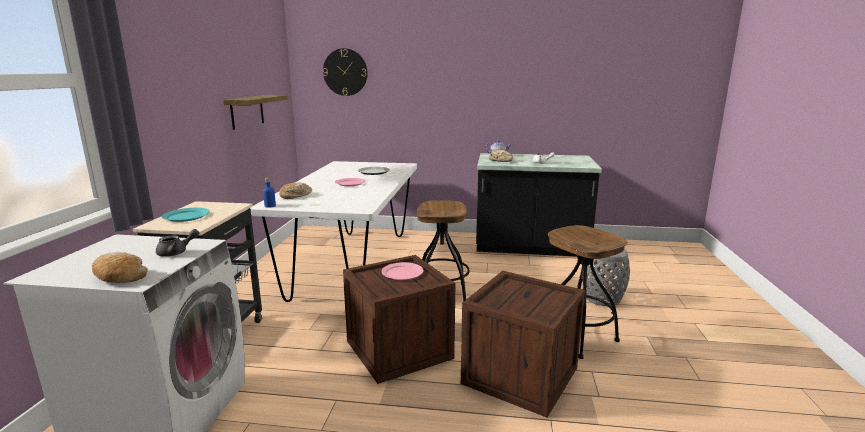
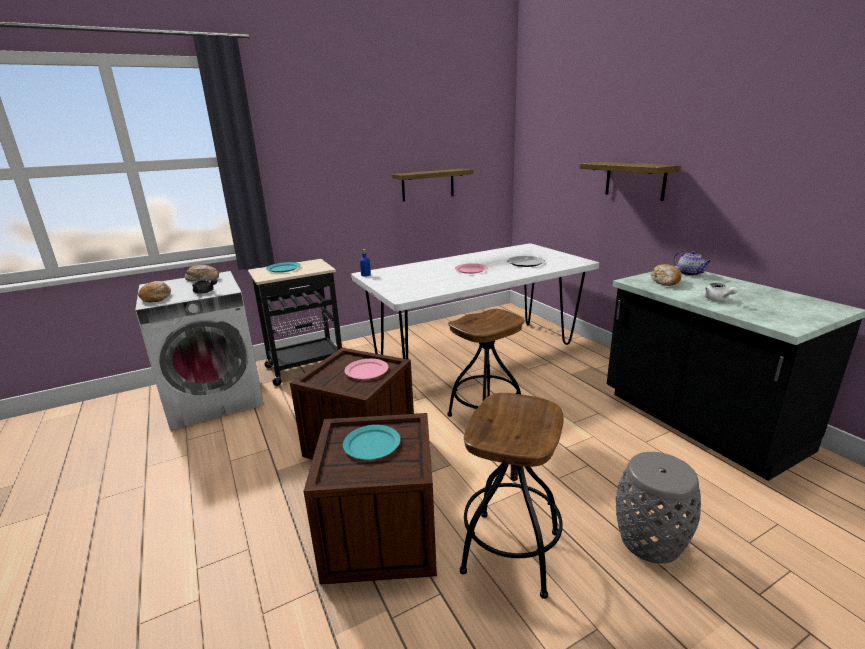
camera: 55 degrees right, 5 degrees up
(295, 195) = (403, 271): bread -> bread (203, 279)
(345, 72) = (555, 143): wall clock -> none
(432, 99) = (635, 180): none -> shelf
(516, 297) = (371, 444): none -> turquoise plate

